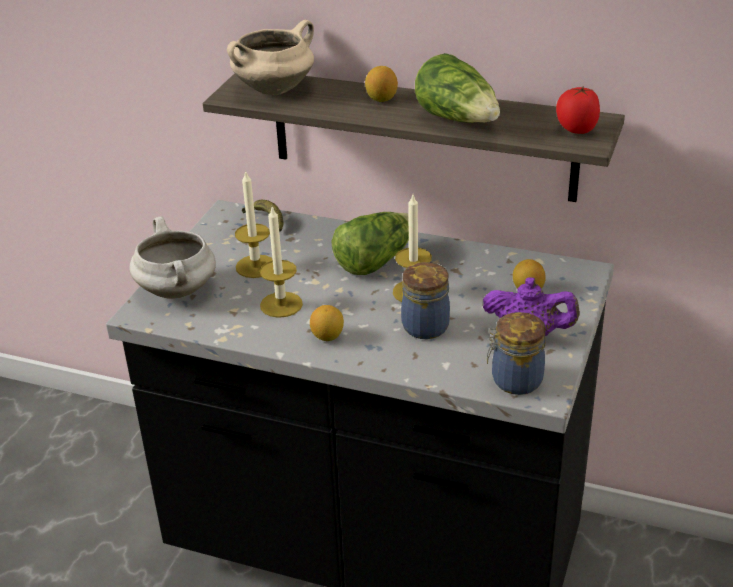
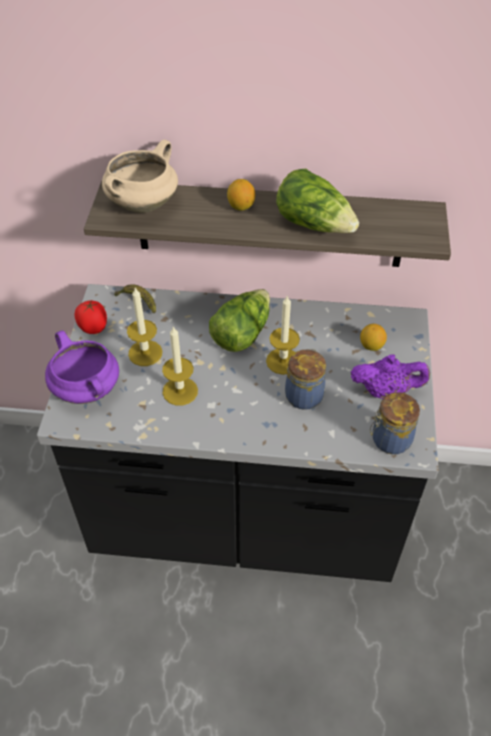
camera: 15 degrees left, 15 degrees up
(178, 291) = (88, 390): white cooking pot -> purple cooking pot
(327, 336) = (229, 419): lemon -> none
(576, 130) = (415, 225): tomato -> tomato (93, 328)

